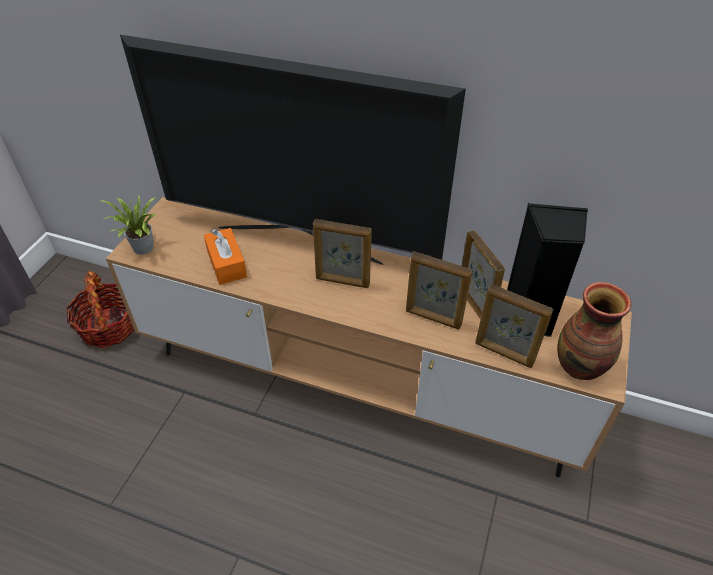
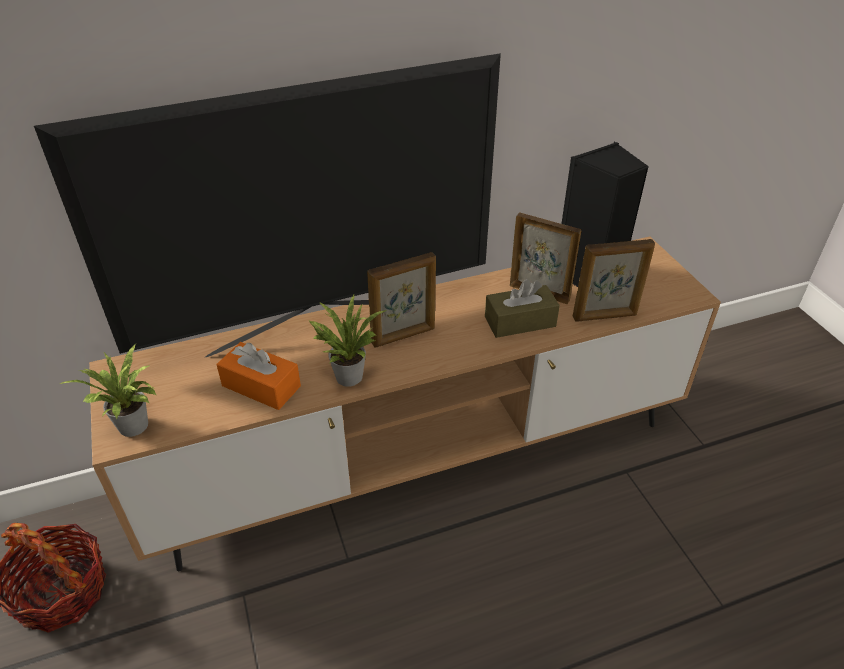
camera: 40 degrees left, 5 degrees down
(280, 286) = (347, 374): none -> potted plant
(433, 318) = (520, 321): picture frame -> brown tissue box
(581, 366) = (665, 293): vase -> none

